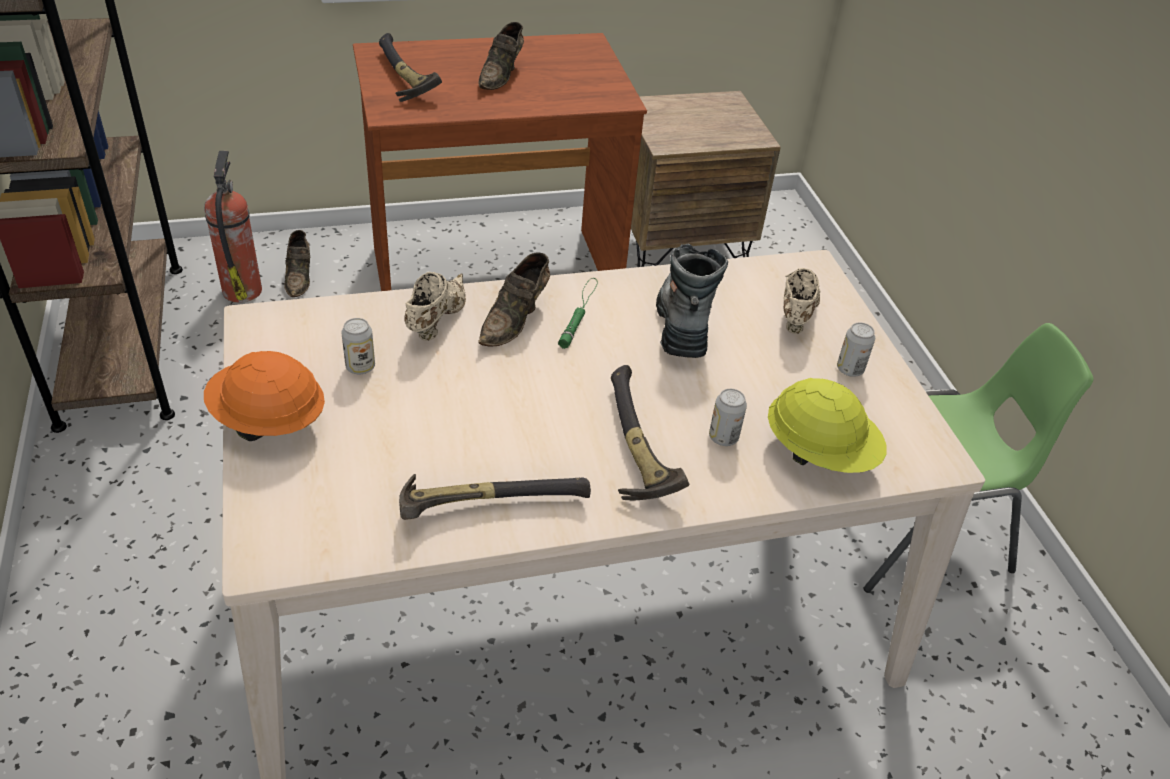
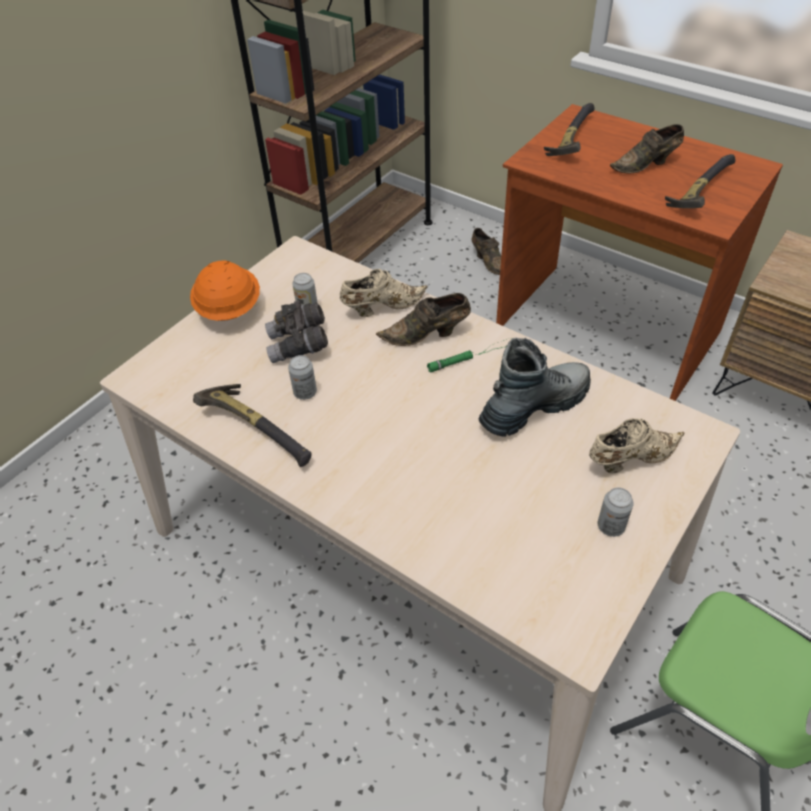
camera: 55 degrees right, 5 degrees up
(242, 289) = (449, 252): fire extinguisher -> none
(299, 277) = (488, 261): brown shoe -> brown shoe turned 75 degrees counterclockwise
(406, 405) = (299, 346): none -> grey binoculars
(633, 448) = (377, 461): hammer -> hammer (698, 192)
(723, 437) = (442, 499): can -> can (305, 392)
(819, 453) = (492, 562): yellow hard hat -> none

